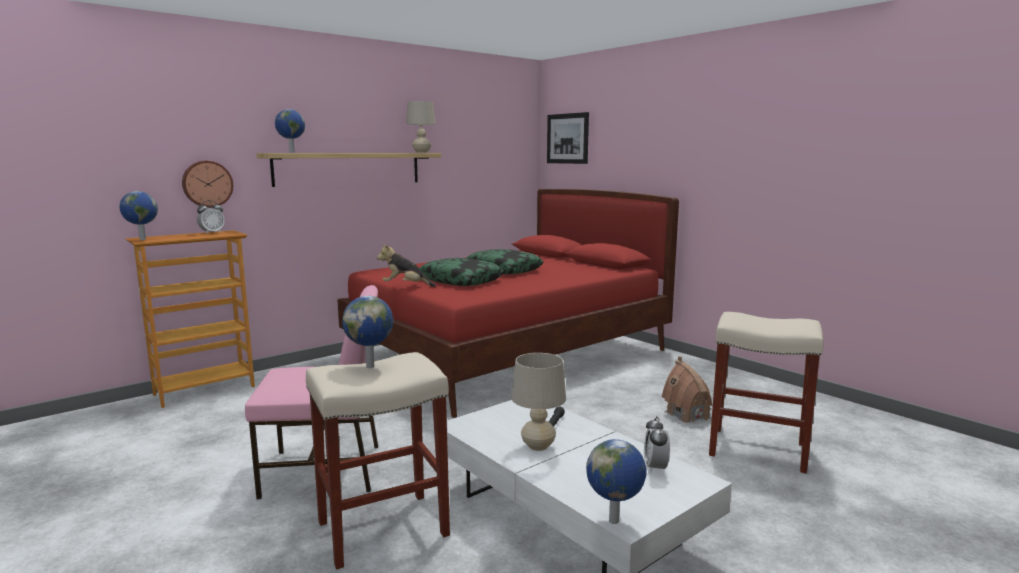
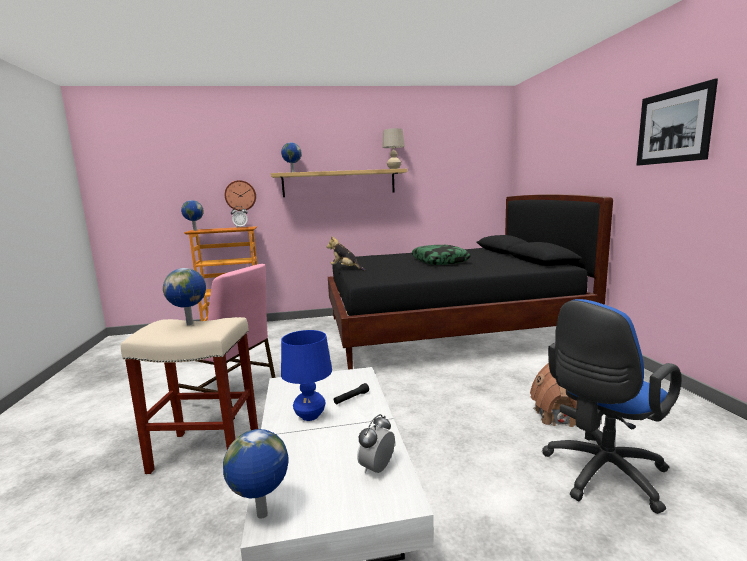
camera: 30 degrees right, 0 degrees up
(461, 280) = (391, 267): pillow -> none
(509, 353) = (446, 331): red bed -> black bed
(538, 446) = (310, 416): beige table lamp -> blue table lamp
(567, 138) = (530, 150): picture -> picture (673, 126)
(756, 449) = (601, 475): beige stool -> blue office chair

